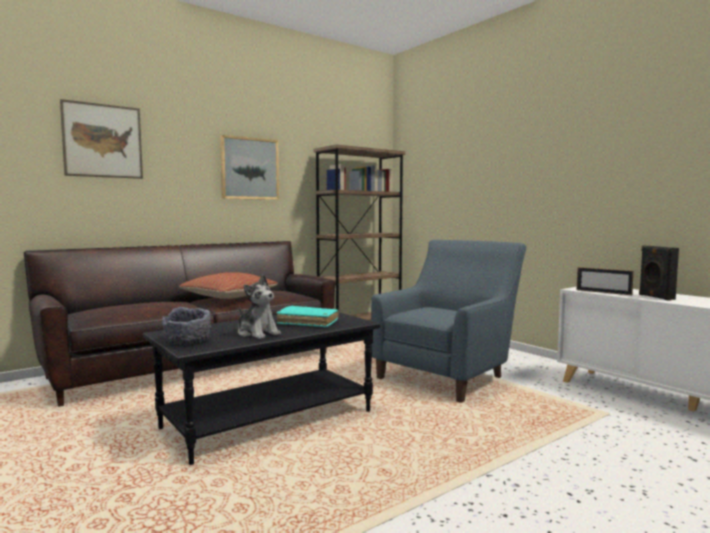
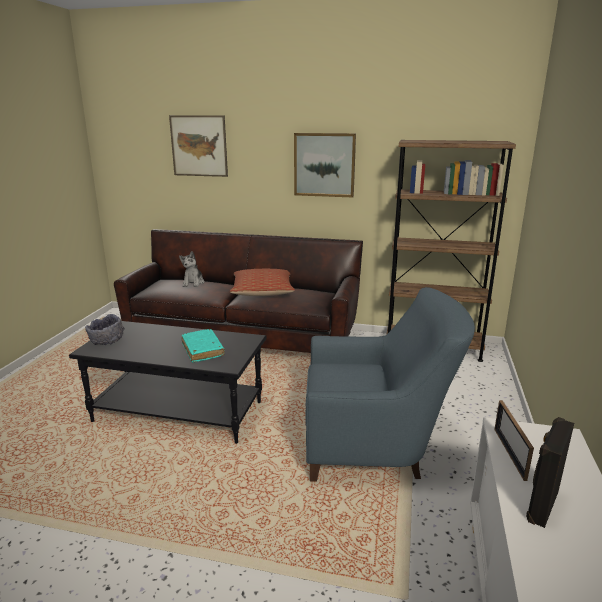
camera: 50 degrees right, 15 degrees up
(257, 333) = (149, 349): plush toy -> plush toy (193, 283)

